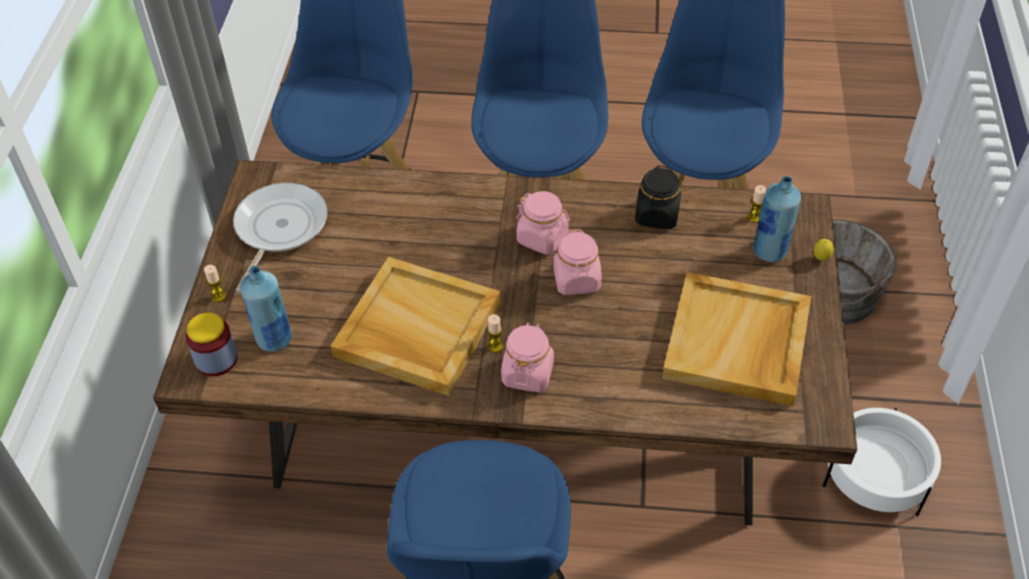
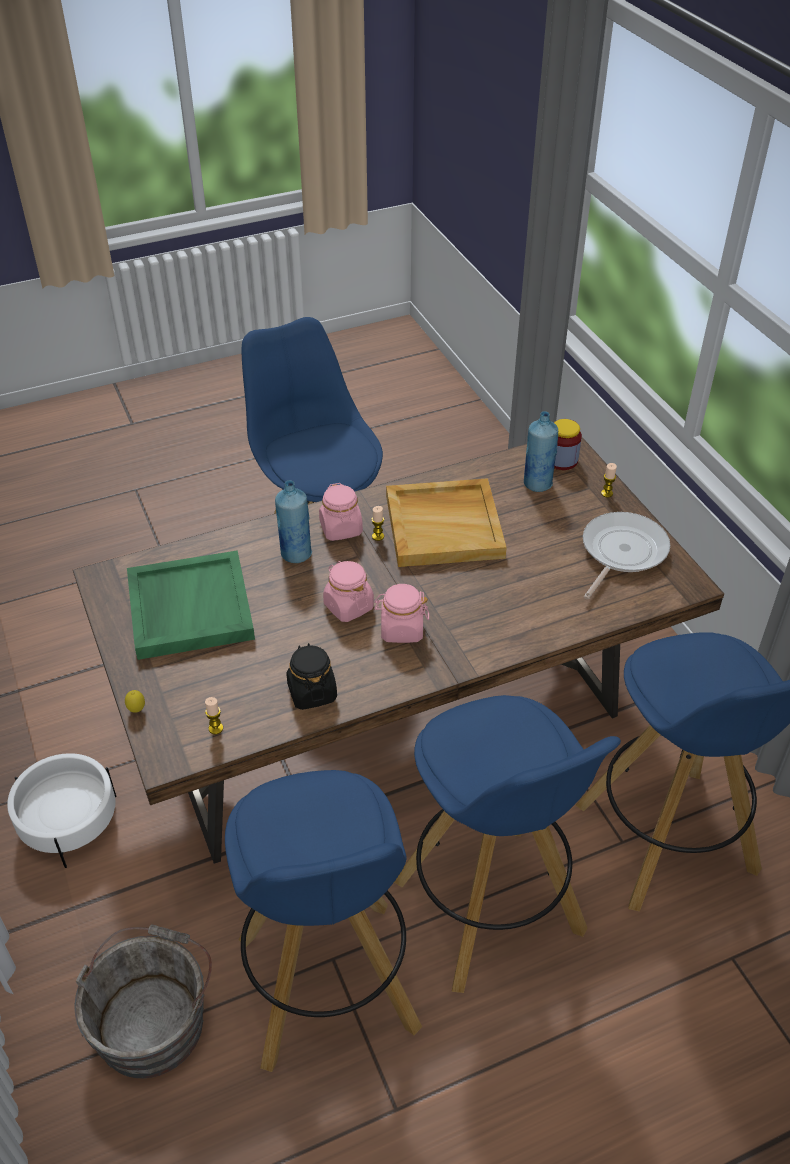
camera: 150 degrees right, 5 degrees down
(278, 229) = (621, 552): frying pan -> frying pan turned 135 degrees counterclockwise
(737, 343) = (189, 608): beige tray -> green tray
(770, 251) = (188, 698): blue bottle -> blue bottle (296, 554)

